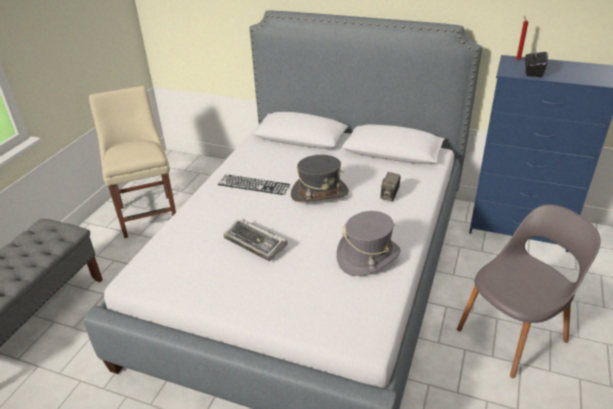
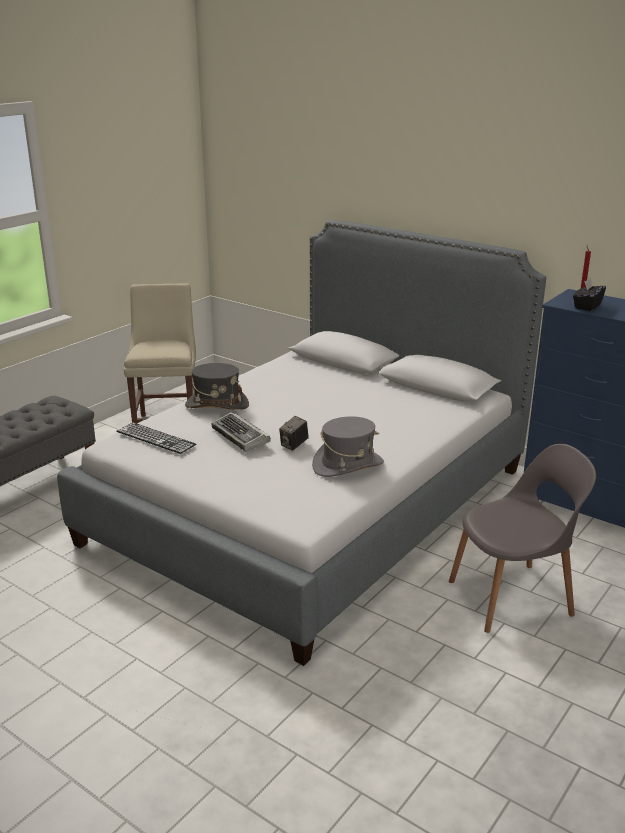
camera: 15 degrees right, 10 degrees down
(253, 184) = (267, 392): keyboard -> keyboard (155, 438)
(319, 193) = (331, 409): grey hat -> grey hat (216, 405)
(389, 196) = (406, 422): camera -> camera (294, 445)

